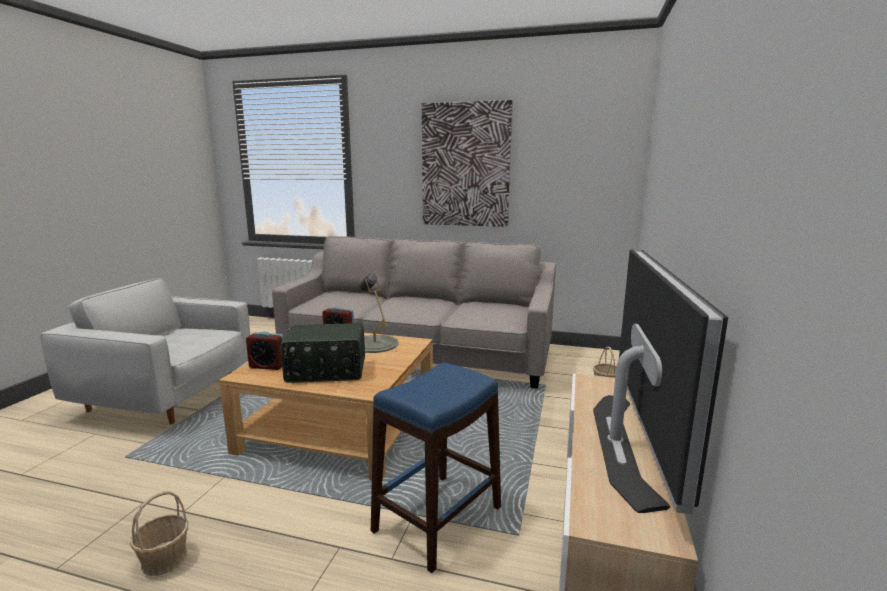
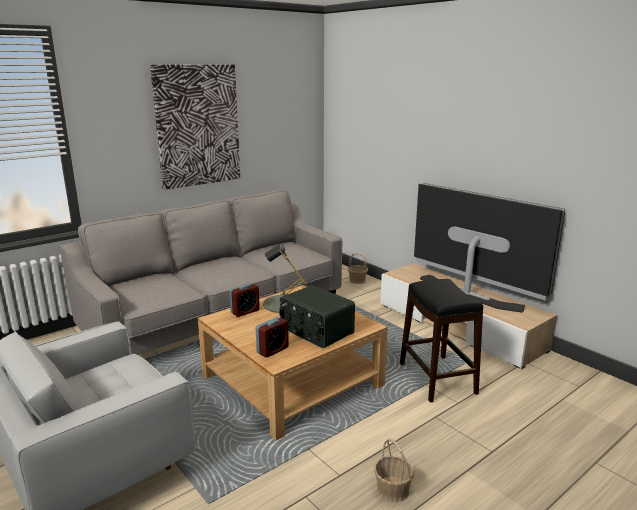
camera: 55 degrees left, 5 degrees up
(326, 371) = (316, 331): radio -> radio turned 105 degrees clockwise
(439, 519) = (437, 378): blue stool -> black stool

